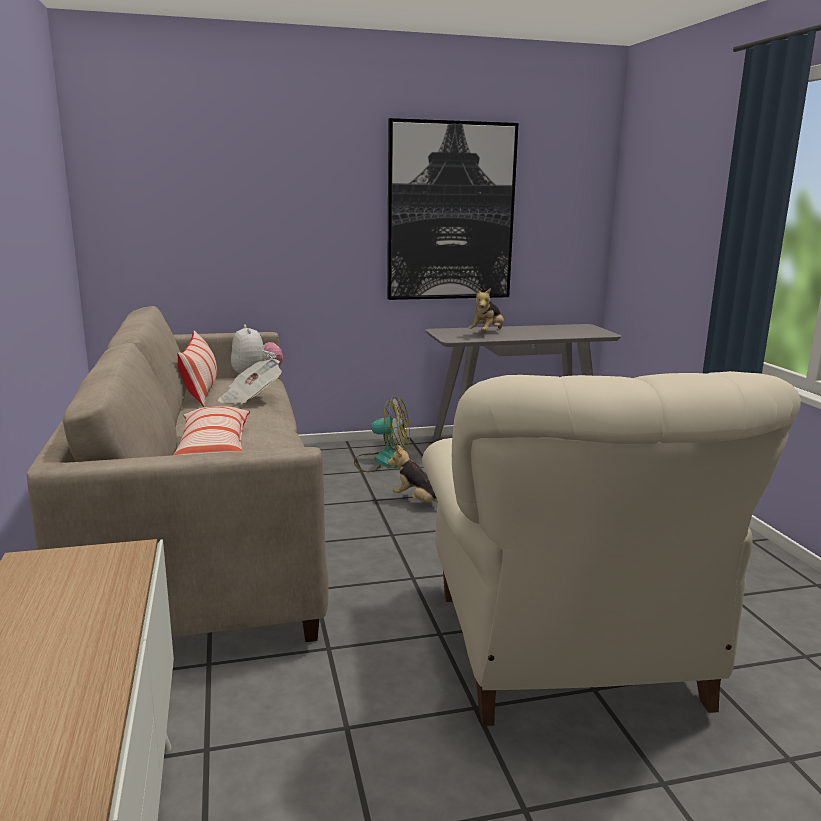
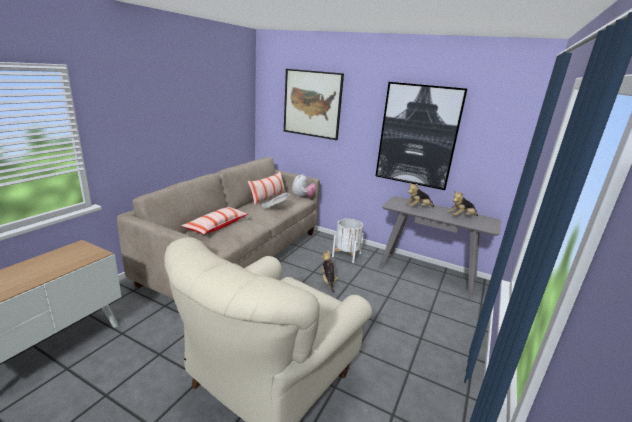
camera: 40 degrees right, 5 degrees up
(229, 175) = (312, 104): none -> picture
(382, 461) = (346, 255): fan -> white planter
(552, 330) = (461, 217): none -> plush toy

